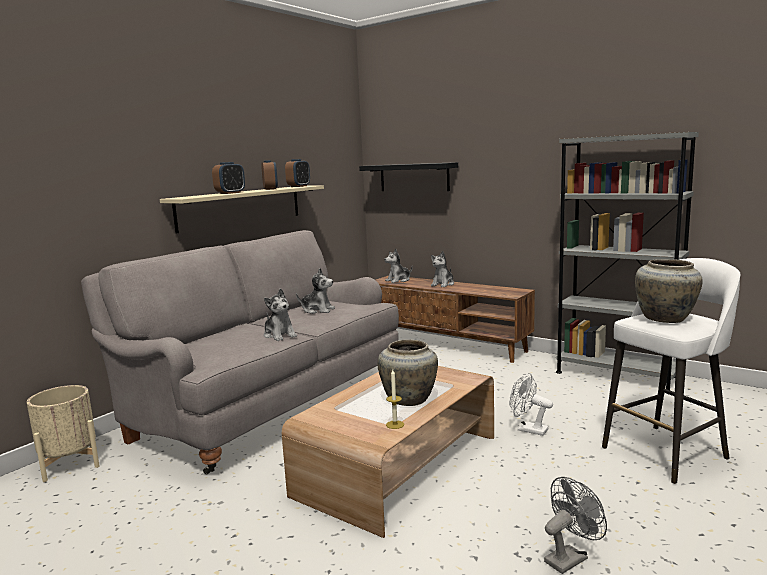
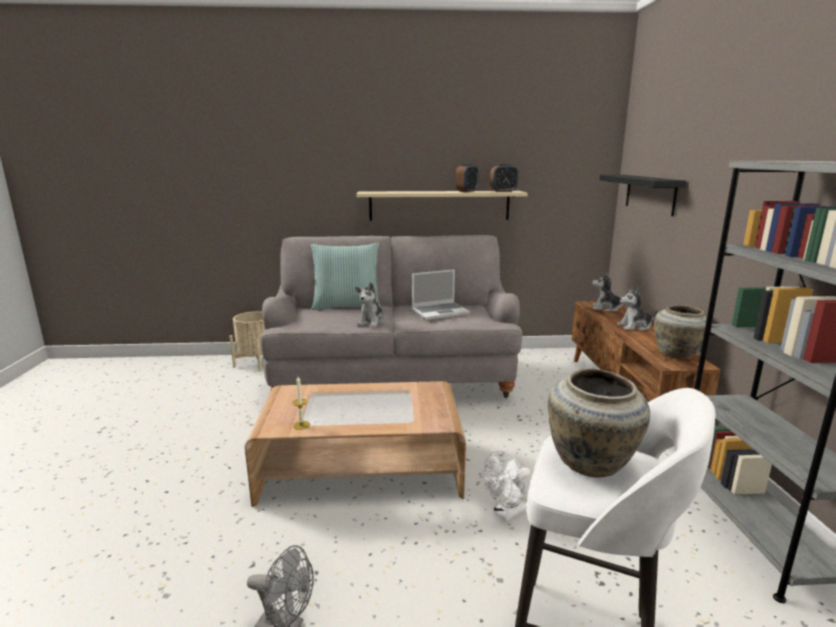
camera: 50 degrees right, 5 degrees up
(213, 334) = (347, 306): none -> pillow
(230, 193) = (416, 192): alarm clock -> none
(317, 310) = (440, 312): plush toy -> laptop
(409, 399) = (356, 414): beige vase -> beige vase (677, 355)
(528, 429) = (506, 513): white fan -> white fan turned 120 degrees counterclockwise

